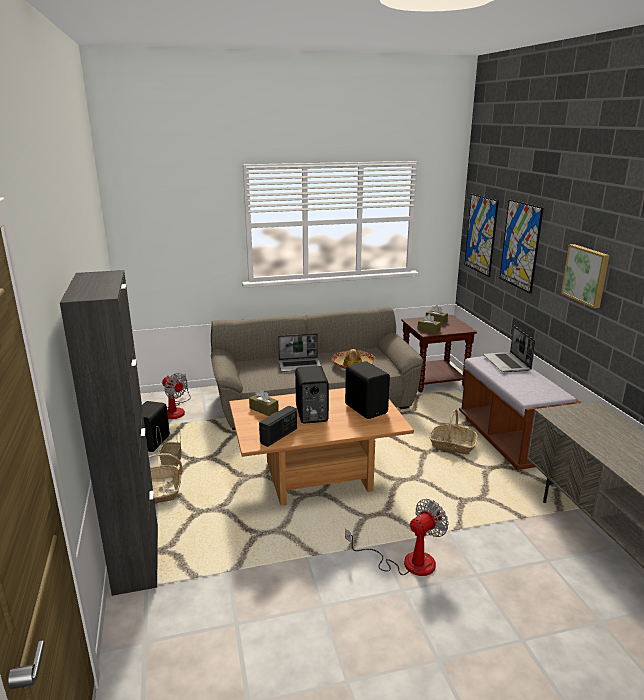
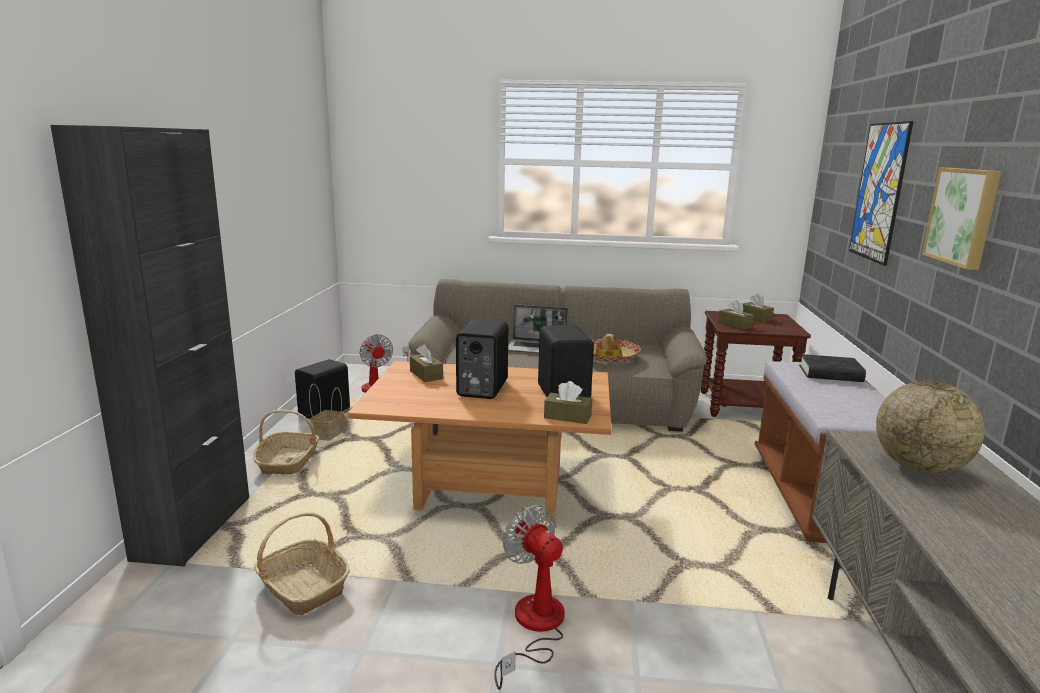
camera: 20 degrees right, 5 degrees down
(279, 436) = (414, 404): radio -> none
(382, 426) = (567, 416): none -> brown tissue box
(407, 562) = (534, 627): fan -> fan turned 105 degrees counterclockwise
(452, 445) = (718, 488): basket -> basket (302, 587)
(481, 234) = (834, 190): picture -> none
(507, 363) = (830, 374): laptop -> black book
(590, 426) = (919, 468): none -> globe

